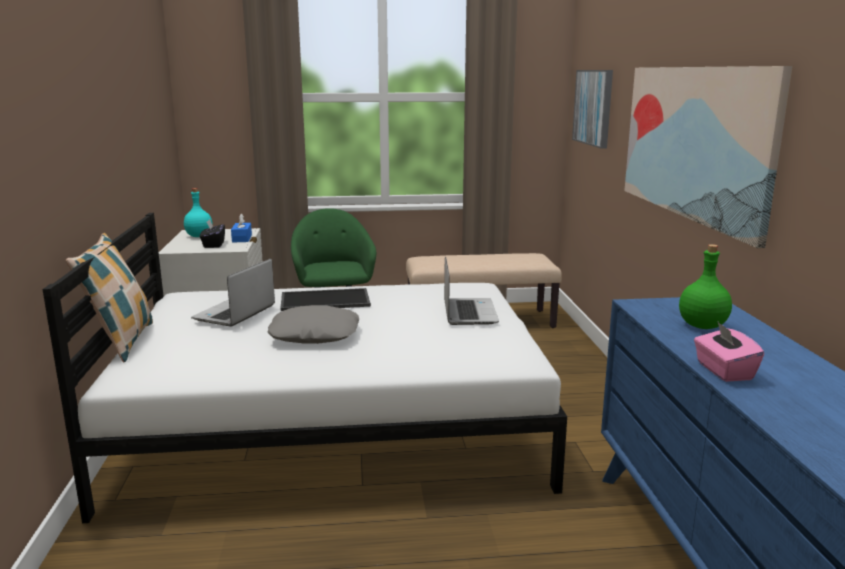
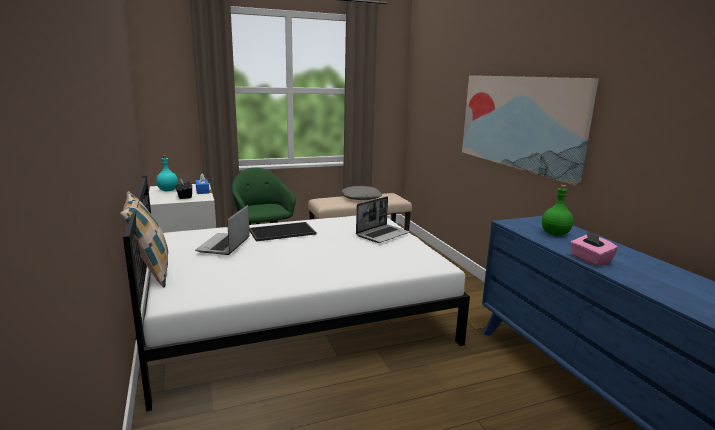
camera: 15 degrees left, 0 degrees up
(315, 334) = (291, 256): grey pillow -> grey pillow (361, 197)
(468, 313) = (382, 234): laptop -> laptop turned 60 degrees clockwise
(593, 107) = (430, 99): picture -> none

